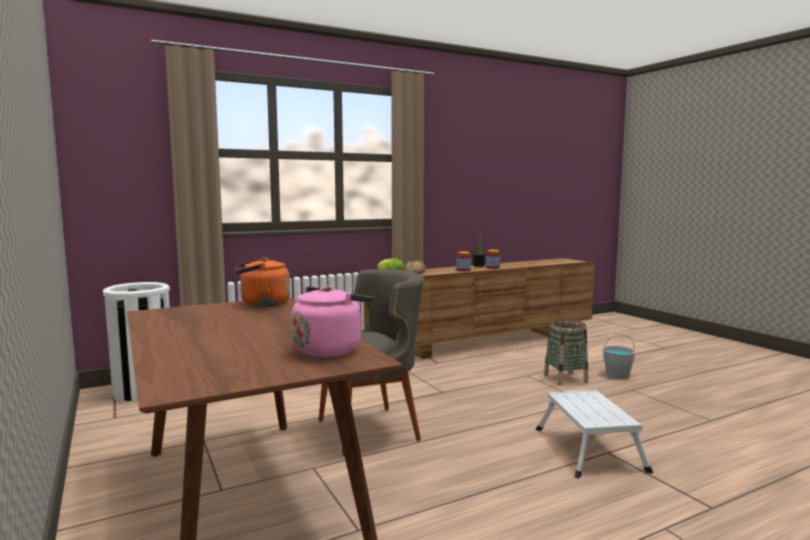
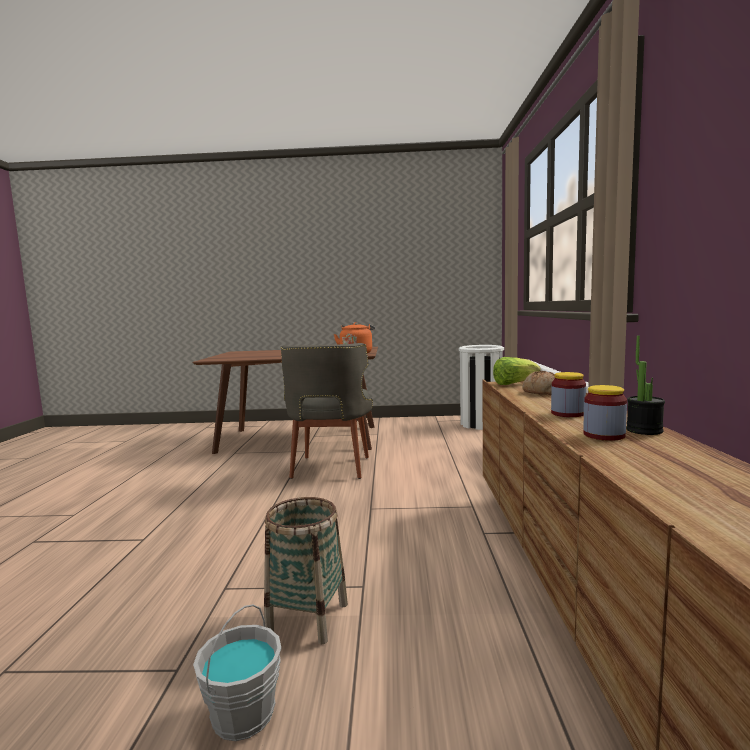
camera: 120 degrees right, 0 degrees up
(330, 349) = (235, 358): pink kettle -> none
(589, 449) = (162, 533): white step ladder -> none

